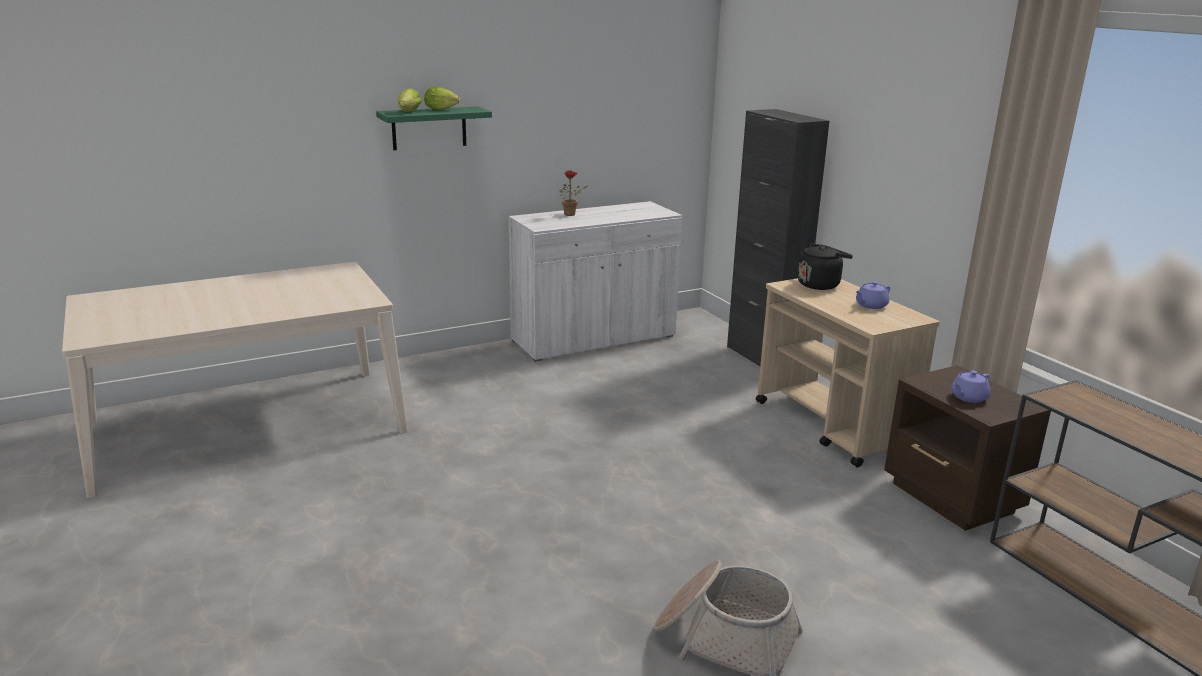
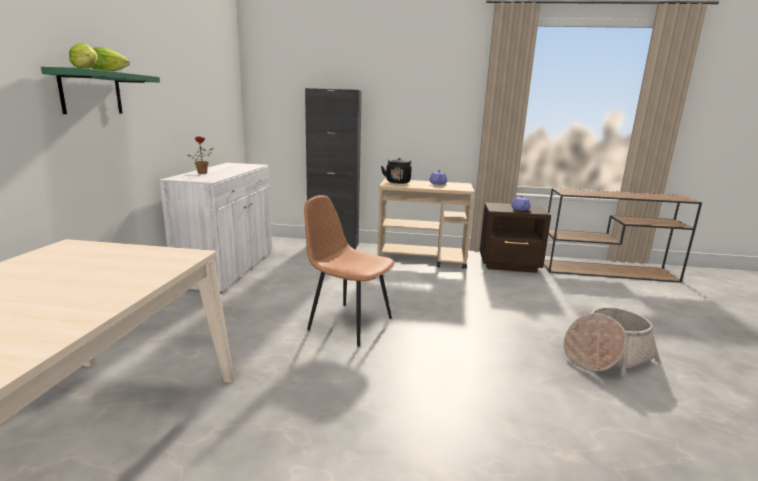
camera: 55 degrees left, 5 degrees down
(566, 443) = (348, 323): none -> brown chair

